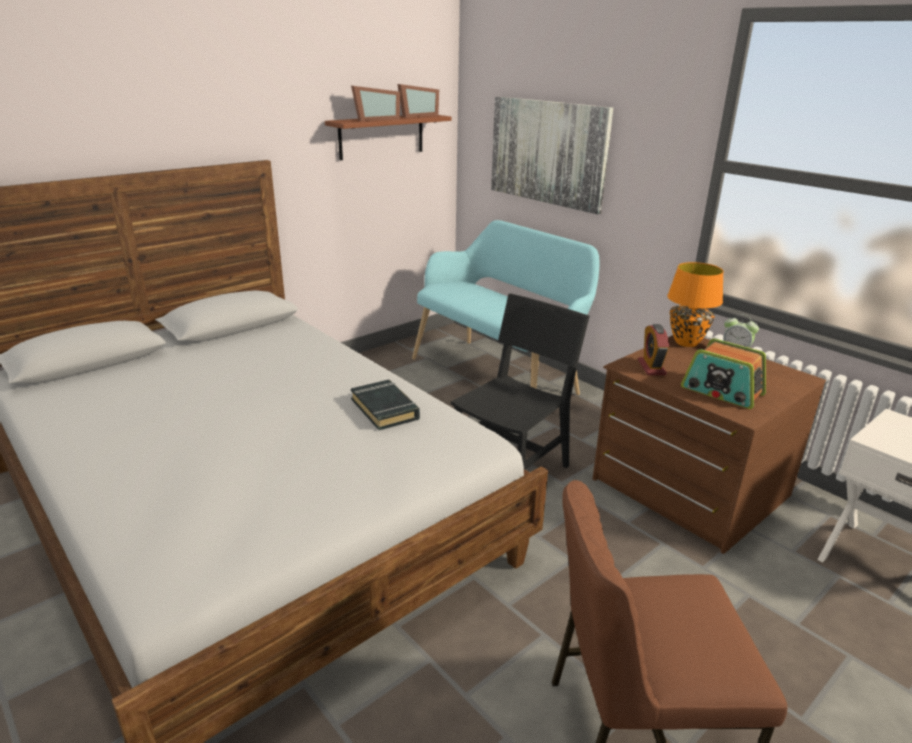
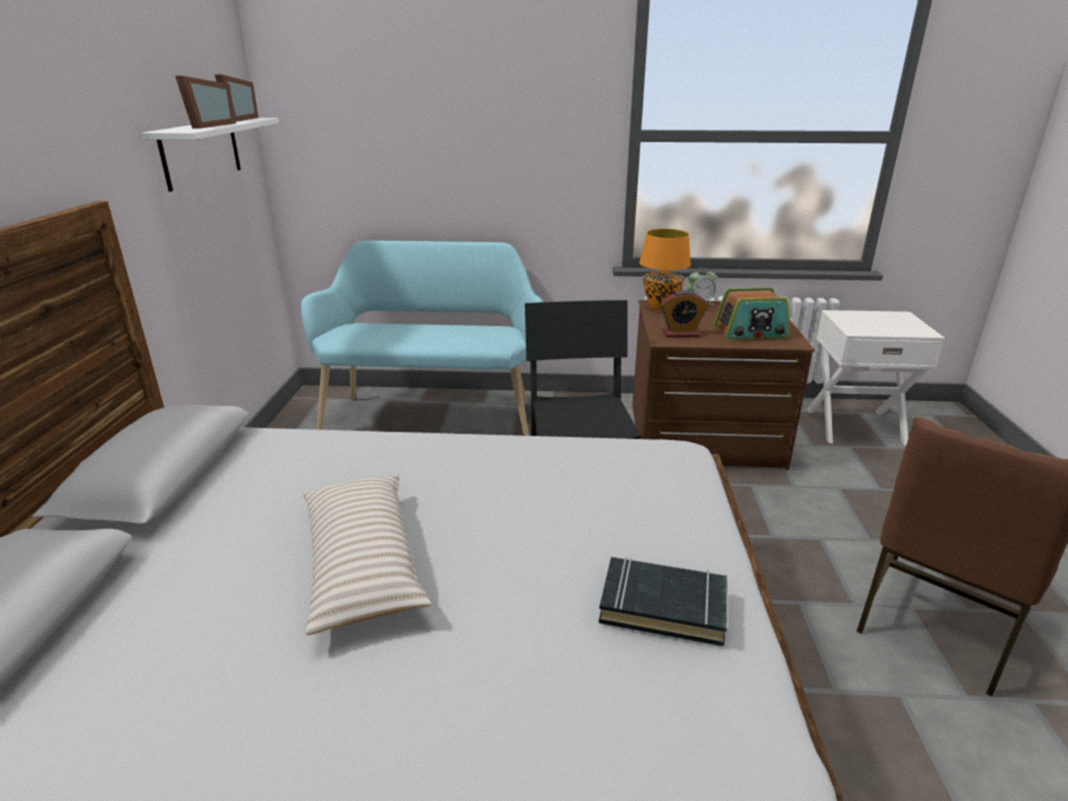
camera: 45 degrees left, 0 degrees up
(219, 402) = (362, 563): none -> beige pillow
(381, 136) = (201, 152): brown shelf -> white shelf
(385, 409) = (553, 468): black book -> black book (663, 606)
(548, 152) = (420, 149): picture -> none
(651, 367) = (681, 334): alarm clock -> alarm clock turned 45 degrees counterclockwise

